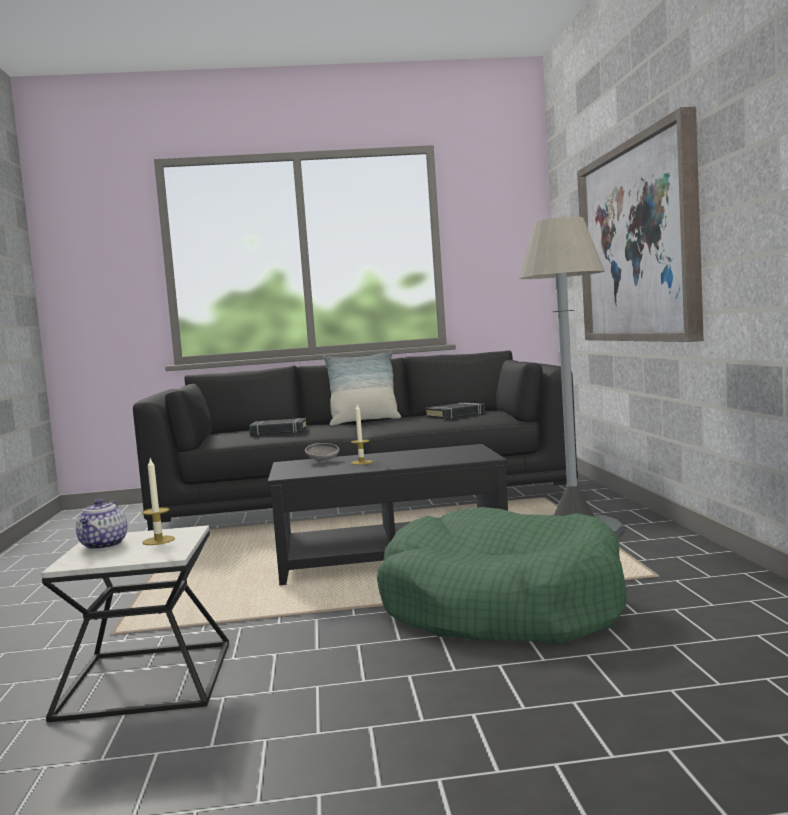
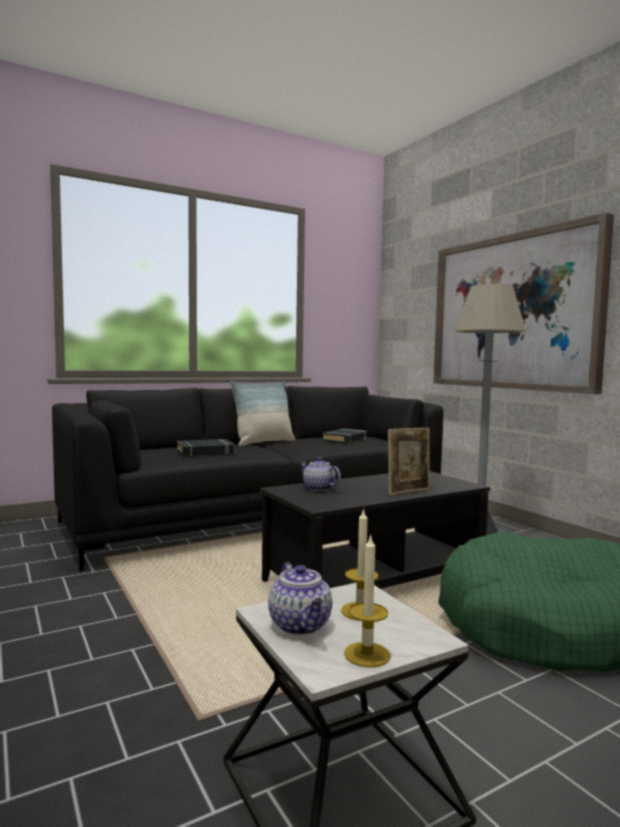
camera: 25 degrees left, 0 degrees up
(323, 462) = (318, 488): grey bowl -> teapot
(361, 462) = (361, 489): candle -> candle (367, 654)
(403, 464) = (408, 491): none -> picture frame

